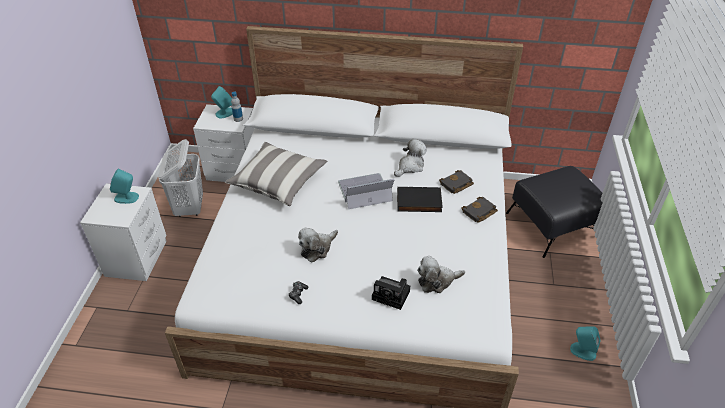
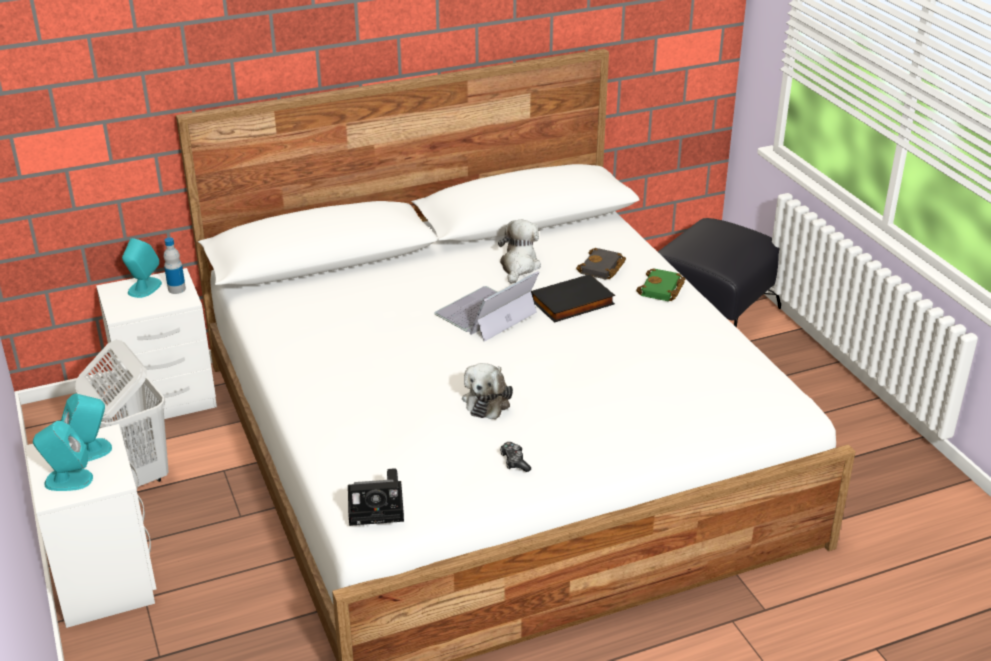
camera: 30 degrees left, 10 degrees down
(278, 182) = (341, 344): pillow -> none
(392, 295) = (643, 416): camera -> camera (378, 508)
(437, 281) = (683, 381): plush toy -> none
(479, 212) = (662, 290): black book -> green book
(582, 351) = (864, 439): turquoise speaker -> turquoise speaker (68, 480)

